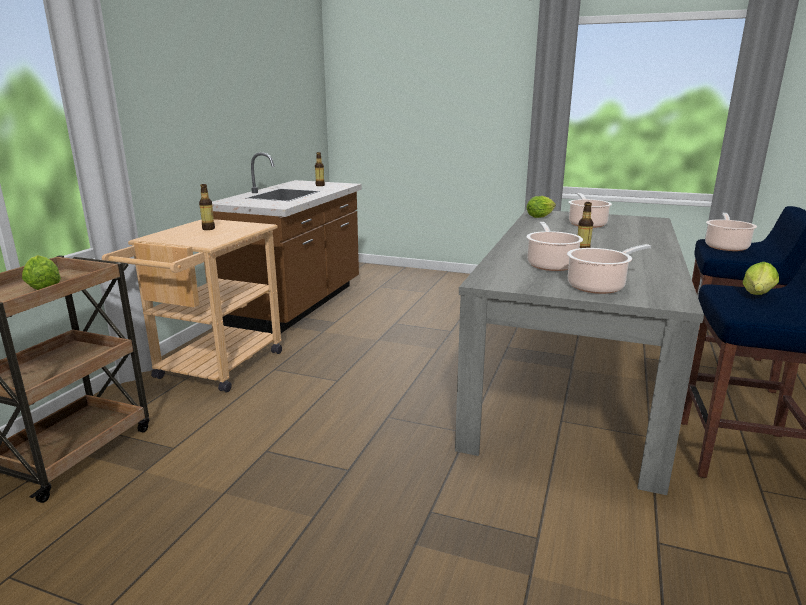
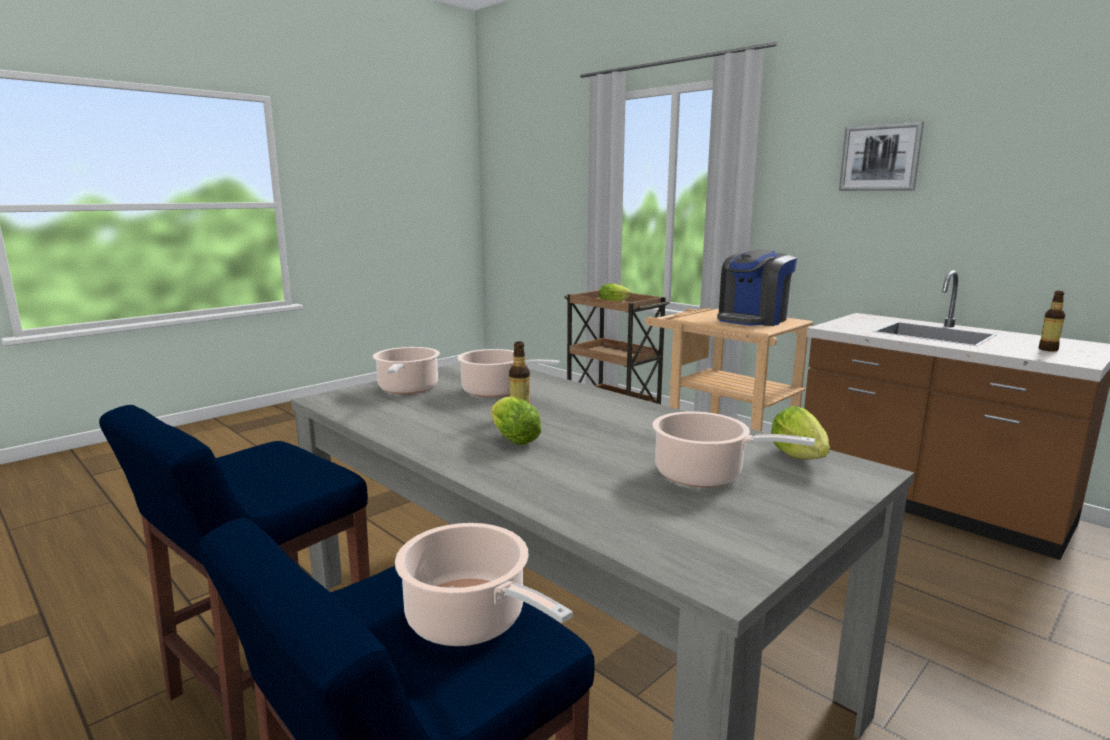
camera: 115 degrees right, 5 degrees down
(186, 66) = (880, 158): none -> picture
(208, 229) = (752, 320): bottle -> coffee machine
(757, 295) = (277, 480): lettuce -> lettuce (511, 439)

